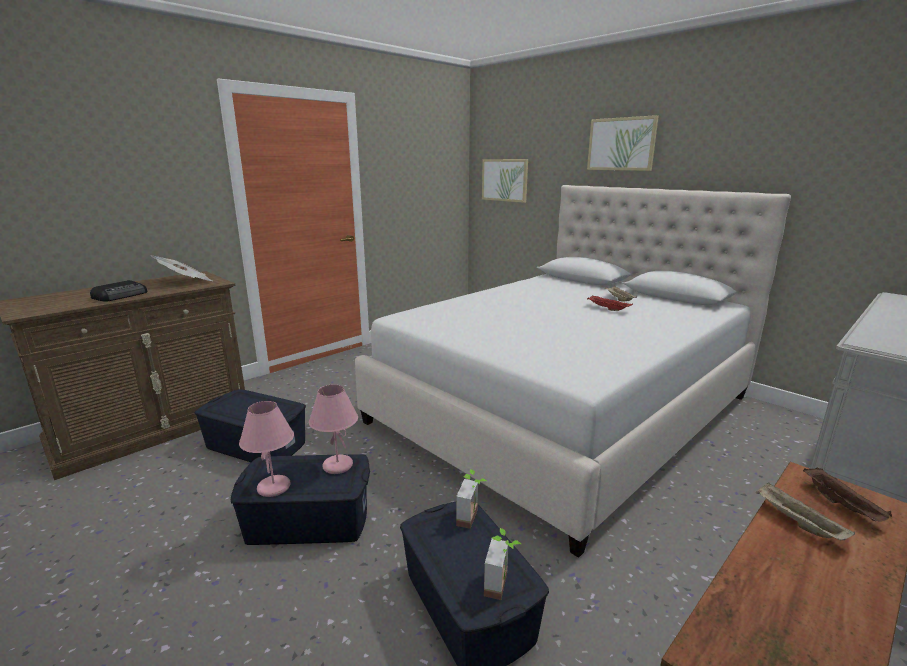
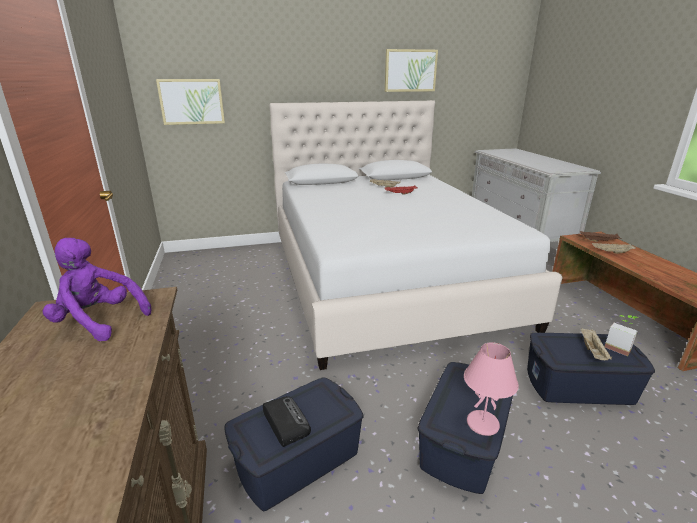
camera: 60 degrees left, 5 degrees up
(121, 295) = (96, 388): radio -> radio (285, 422)
(186, 282) = (99, 321): newspaper -> purple plush toy
(337, 466) = (462, 380): pink table lamp -> none
(467, 558) = (593, 352): none -> beige tray
(473, 518) = (553, 338): potted plant -> none
(621, 144) = (316, 66): picture -> picture (410, 70)

